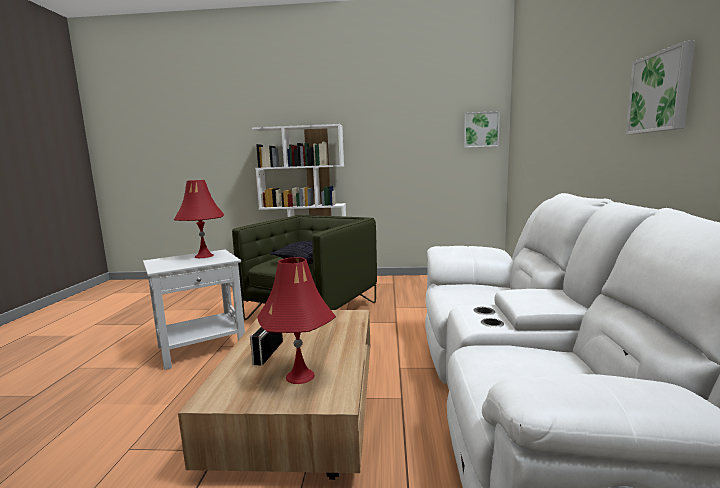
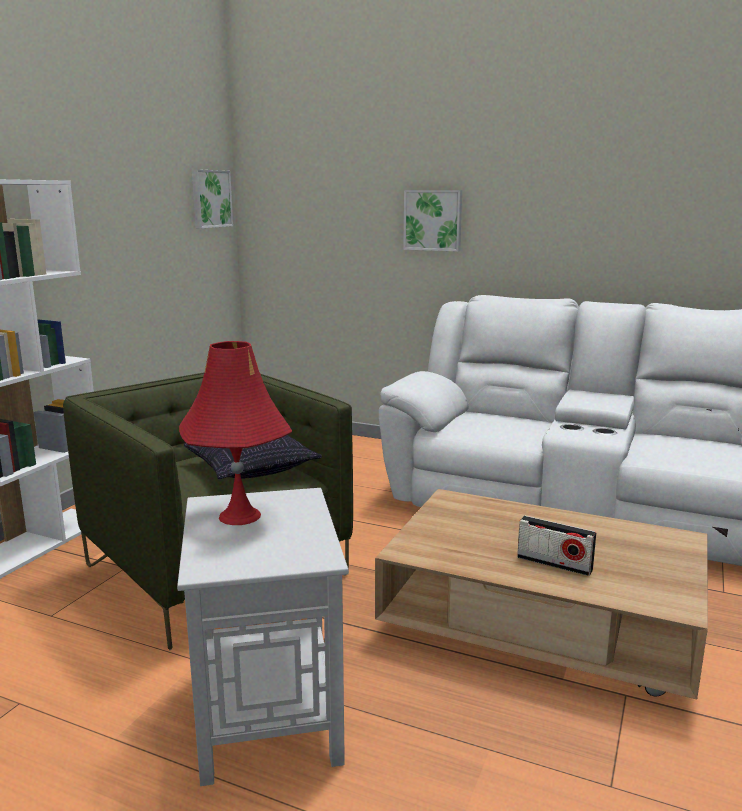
camera: 70 degrees left, 5 degrees up
(300, 376) = (627, 550): red table lamp -> none
(661, 92) = (596, 205): picture -> picture (433, 220)

